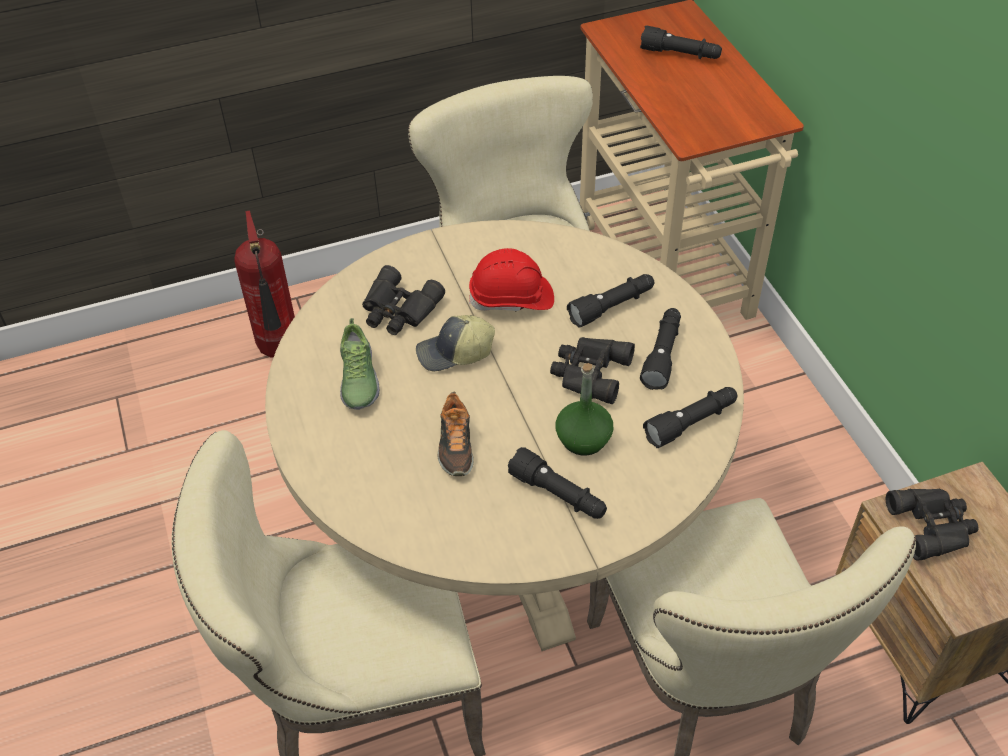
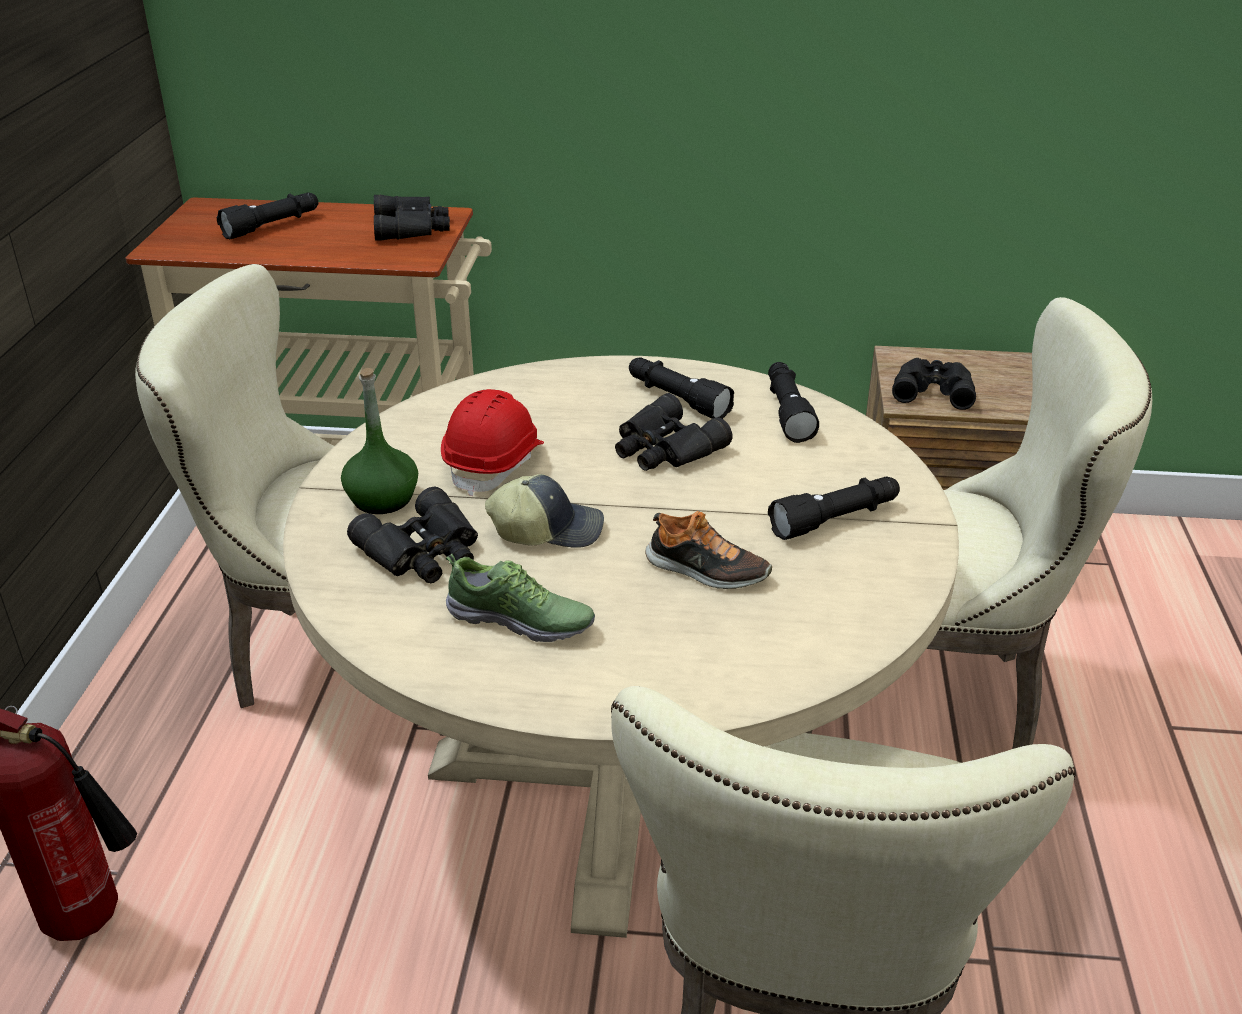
camera: 65 degrees left, 15 degrees down
(455, 353) = (547, 529): cap -> cap turned 105 degrees counterclockwise
(583, 439) = (763, 480): green bottle -> green bottle (382, 499)
(612, 306) = (576, 406): black flashlight -> none
(739, 114) = (412, 227): none -> black binoculars

